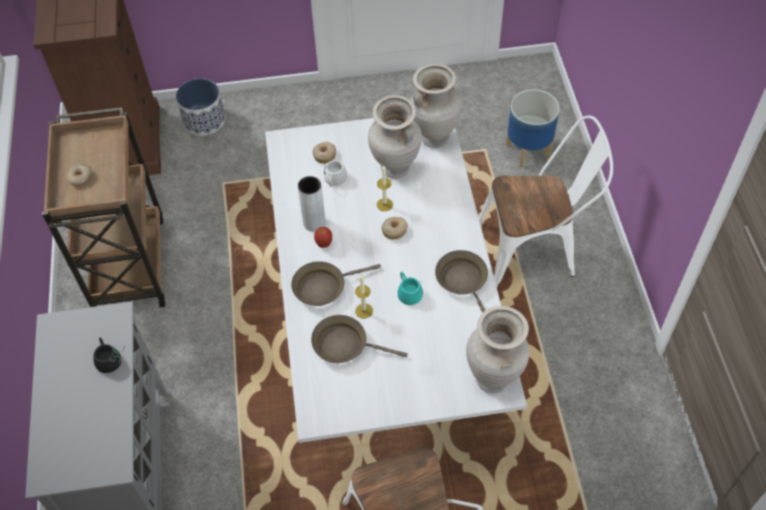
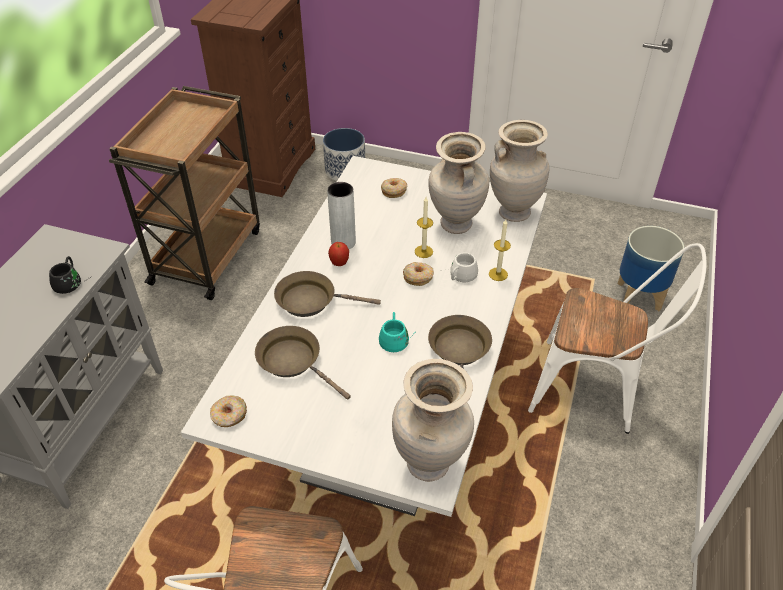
camera: 25 degrees right, 10 degrees down
(80, 177) = (166, 136): donut -> donut (229, 416)
(332, 179) = (386, 213): white mug -> white mug (458, 274)
(364, 311) = (335, 338): candle -> candle (498, 274)

